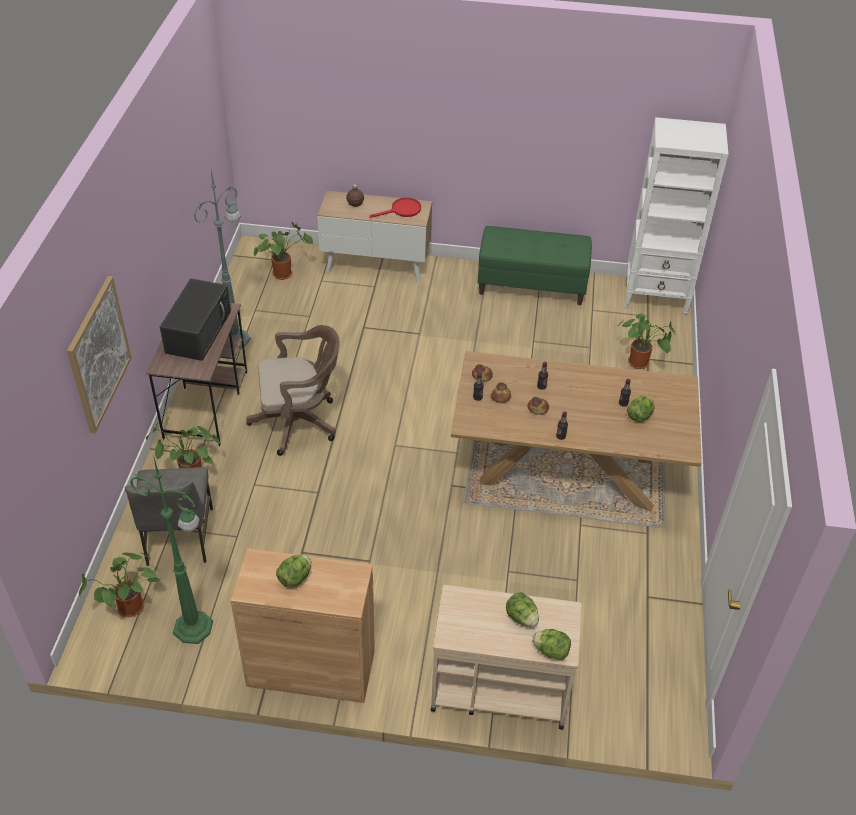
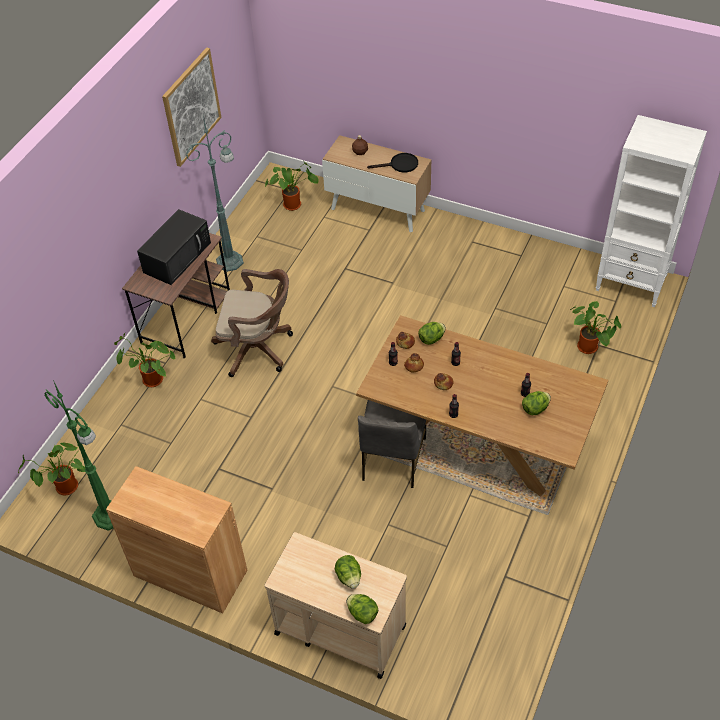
camera: 20 degrees right, 5 degrees up
(98, 354) = (63, 273): picture -> picture (191, 107)
(178, 537) = (123, 434): grey chair -> grey chair (392, 460)
(295, 578) = (163, 501): lettuce -> lettuce (431, 339)
(402, 210) = (400, 165): red frying pan -> black frying pan
(532, 285) = (515, 252): green bench -> none

